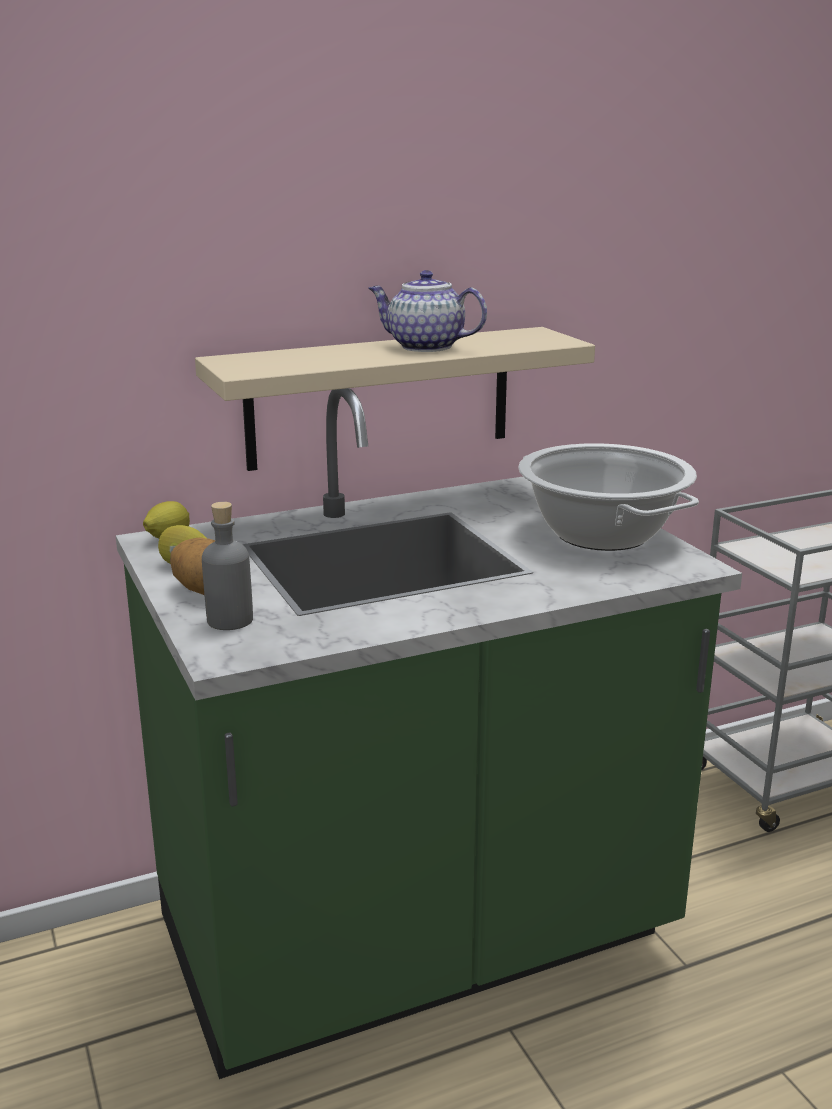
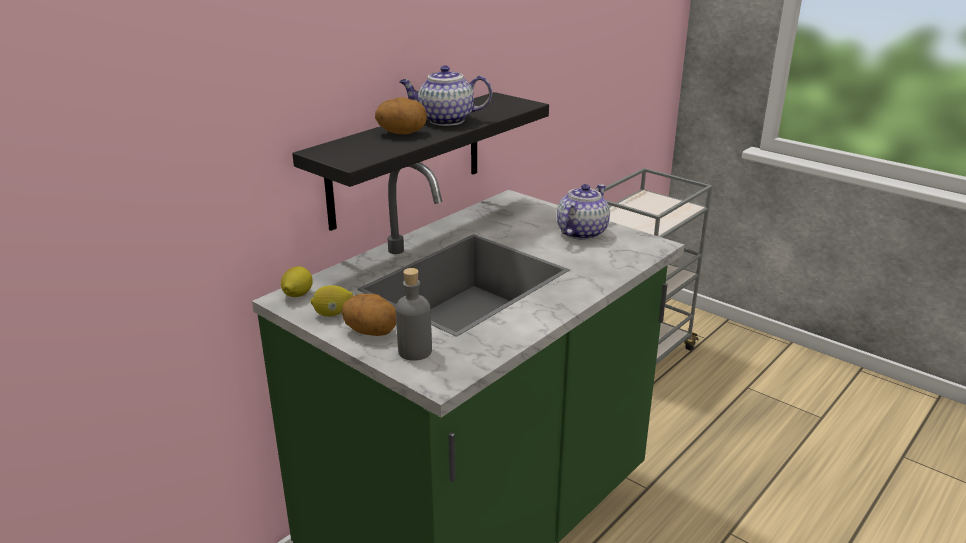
camera: 25 degrees left, 5 degrees up
(349, 353) = (402, 133): none -> potato
(380, 397) = (406, 159): beige shelf -> black shelf
(601, 534) = (581, 232): cooking pot -> teapot

